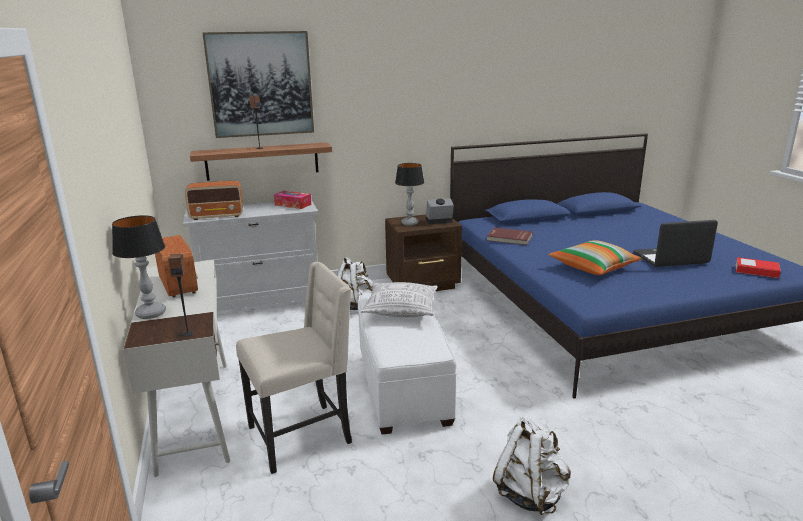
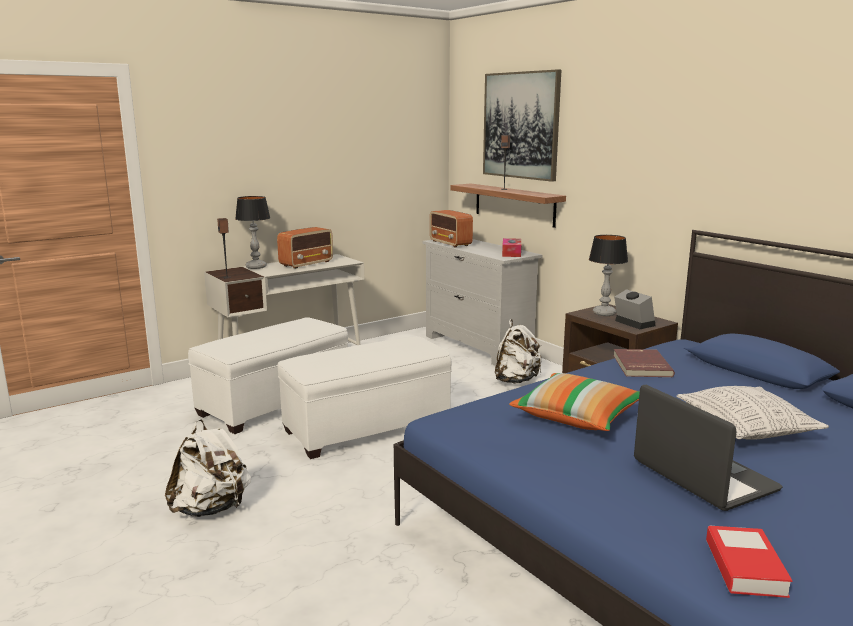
camera: 70 degrees right, 5 degrees down
(302, 435) = (275, 403): beige chair -> white ottoman
(401, 310) = (388, 351): pillow -> pillow (747, 428)

